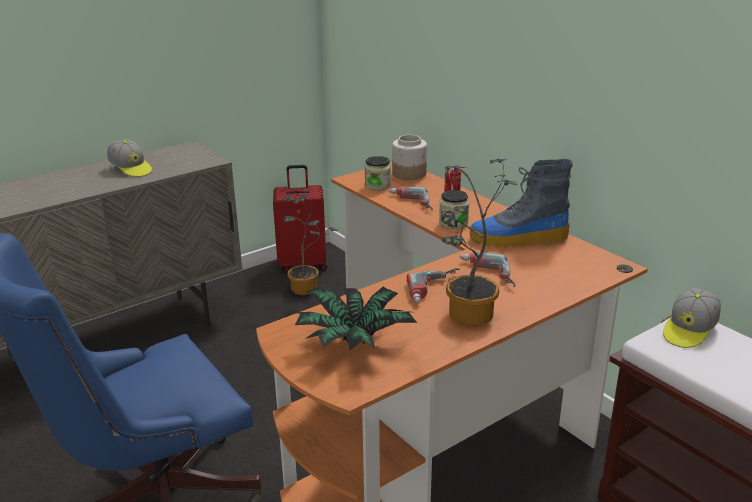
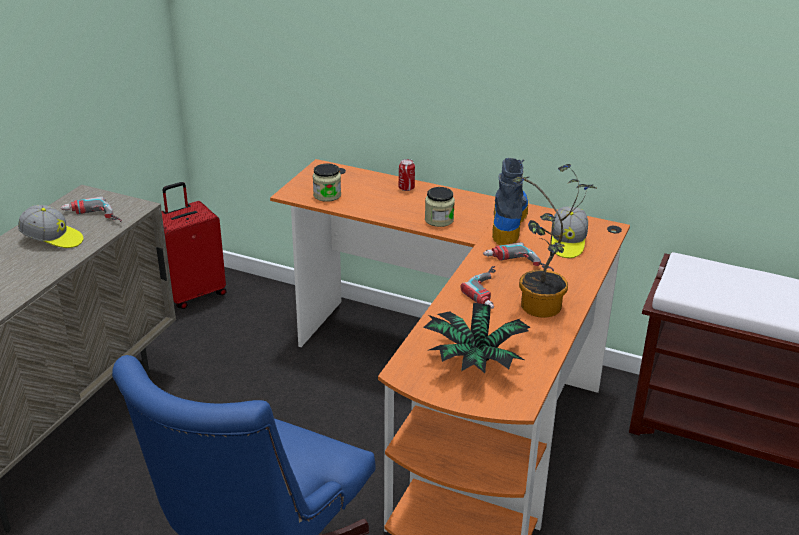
camera: 30 degrees left, 5 degrees up
(308, 288) = (224, 320): potted plant -> none
(409, 174) = (344, 174): jar -> none
(410, 203) = (378, 208): power drill -> power drill (91, 218)
(518, 239) = (508, 223): boot -> boot turned 135 degrees clockwise
(689, 330) = (689, 271): cap -> cap (567, 243)

